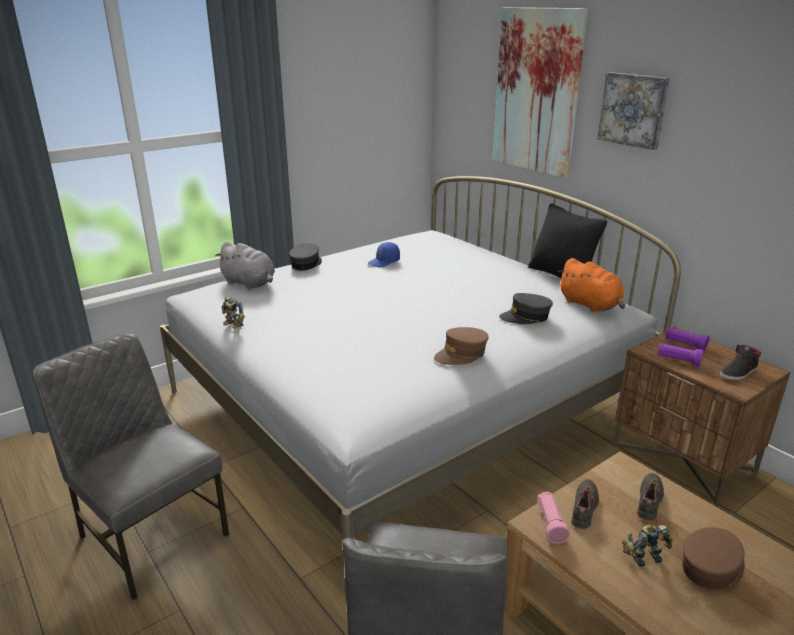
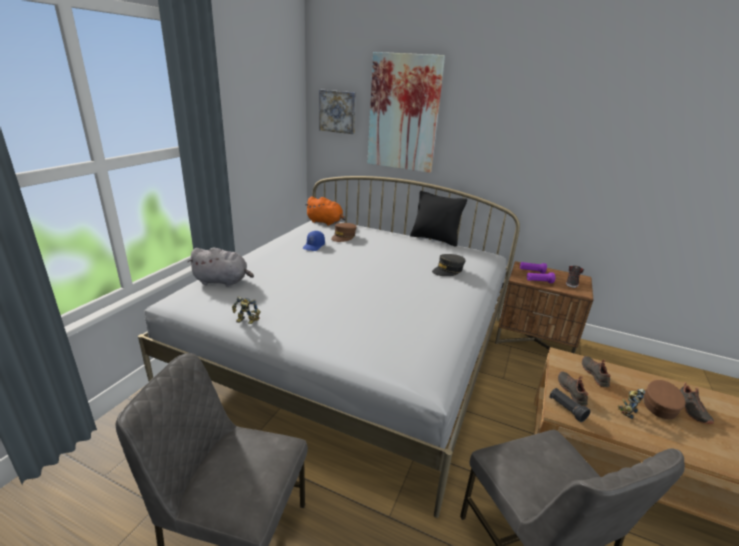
camera: 30 degrees left, 0 degrees up
(306, 264) = (254, 257): grey cap -> none
(461, 354) = (440, 305): brown cap -> brown cap (343, 237)
(550, 524) = (566, 409): pink flashlight -> black flashlight
(590, 305) = (472, 255): orange plush toy -> orange plush toy (326, 222)
(634, 110) = (482, 124): picture -> picture (338, 111)
(762, 592) = (690, 410): none -> black shoe

